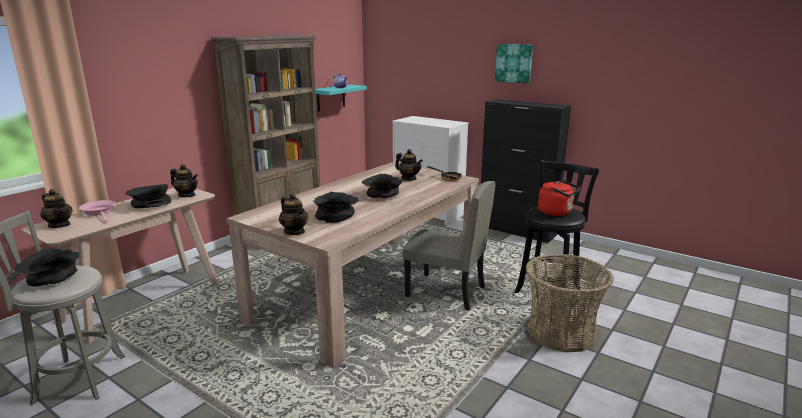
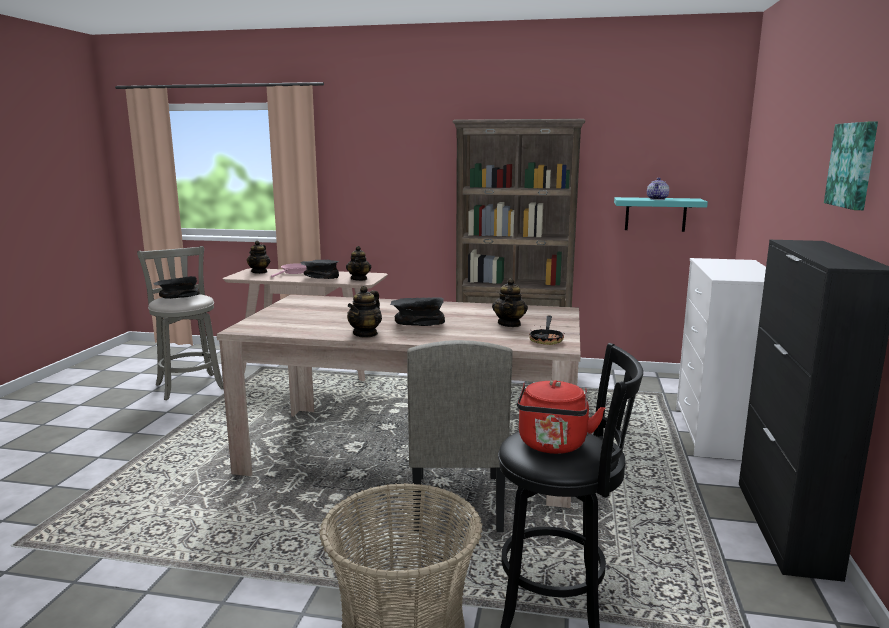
camera: 65 degrees right, 5 degrees down
(294, 232) = (265, 316): teapot -> teapot (365, 334)
(336, 216) = (323, 320): black bowl -> none

